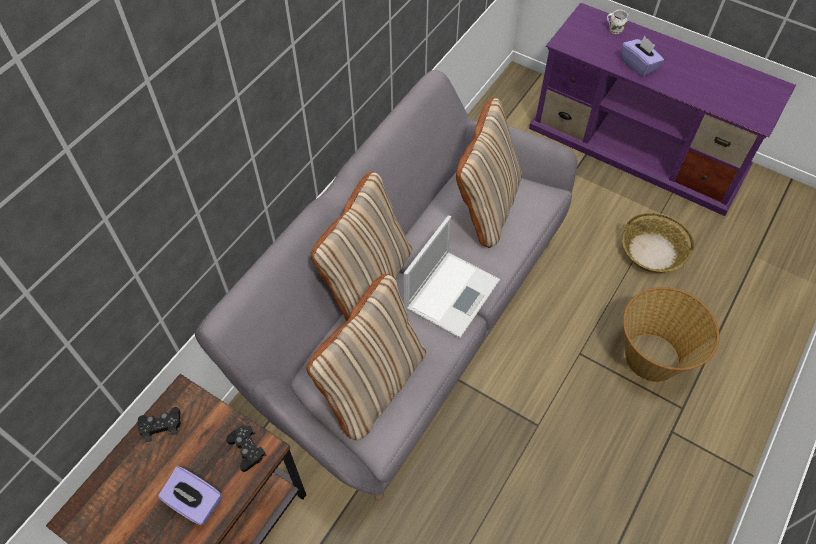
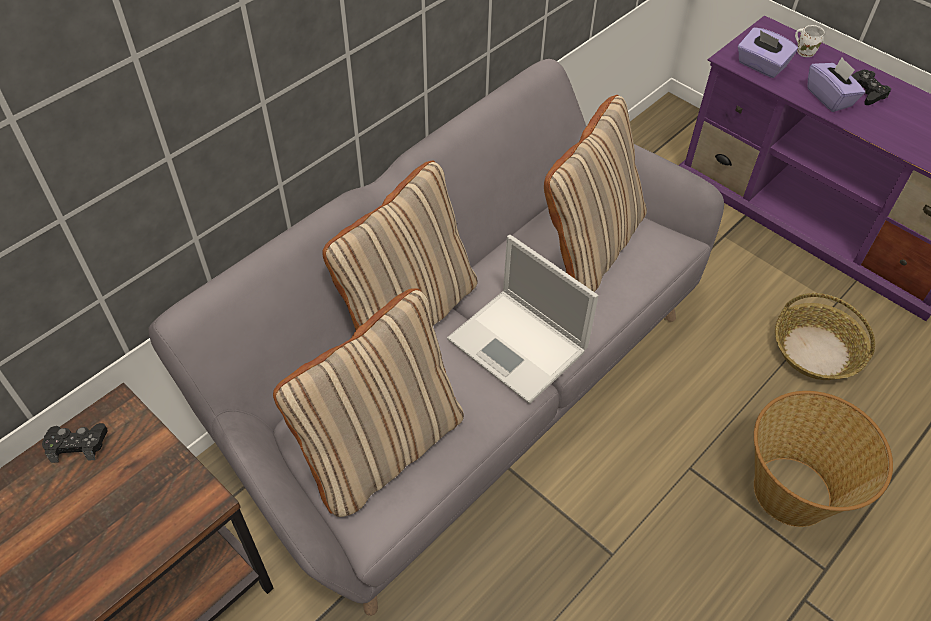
camera: 10 degrees right, 5 degrees down
(195, 502) = (88, 556): purple tissue box -> purple tissue box (761, 66)
(247, 449) = (180, 497): black game controller -> black game controller (866, 92)
(452, 292) = (519, 346): laptop -> laptop turned 90 degrees clockwise

